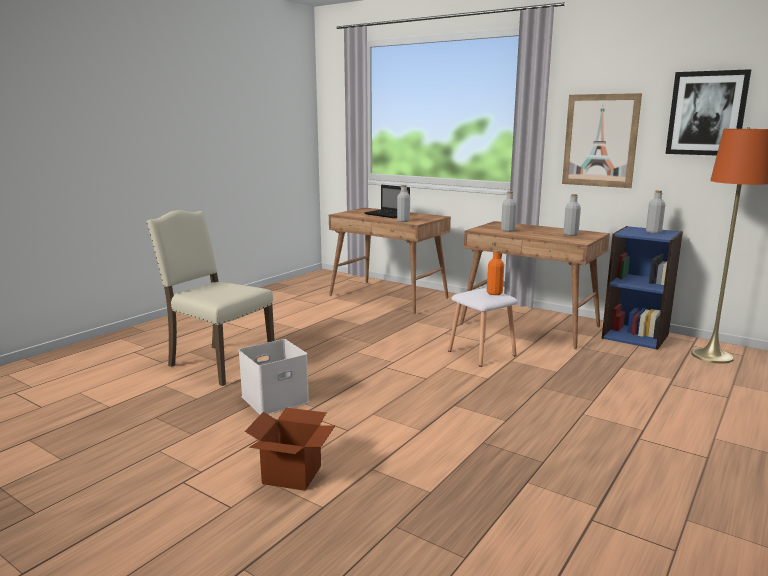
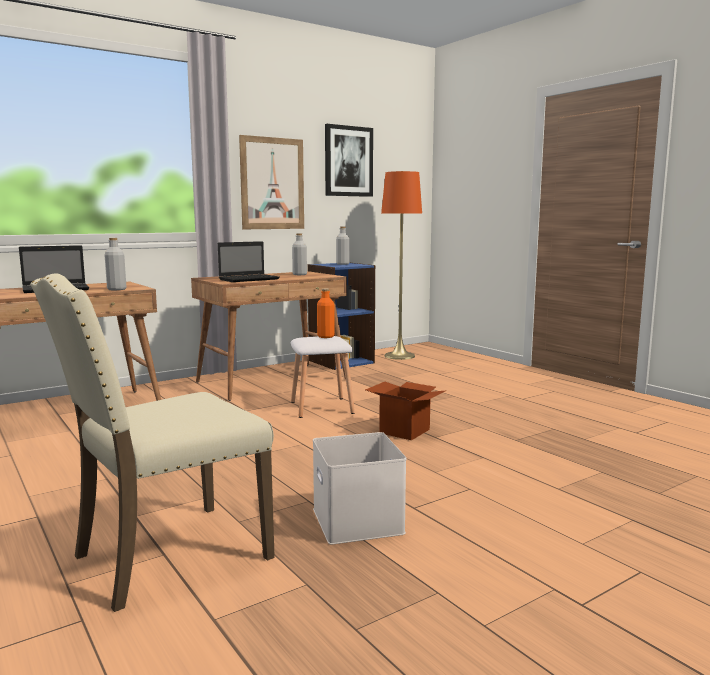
camera: 70 degrees left, 5 degrees down
(291, 475) = (567, 529): cardboard box -> cardboard box (404, 431)
(507, 230) = (250, 279): grey bottle -> laptop

